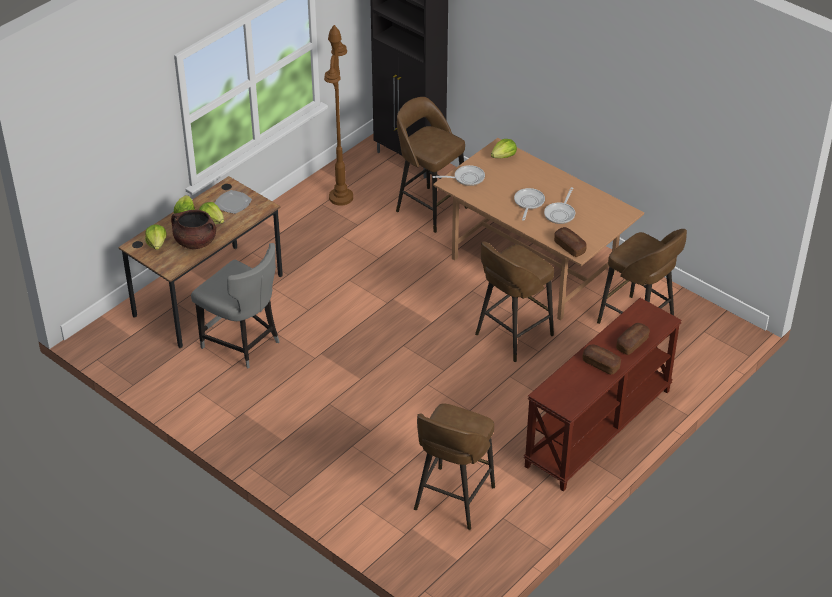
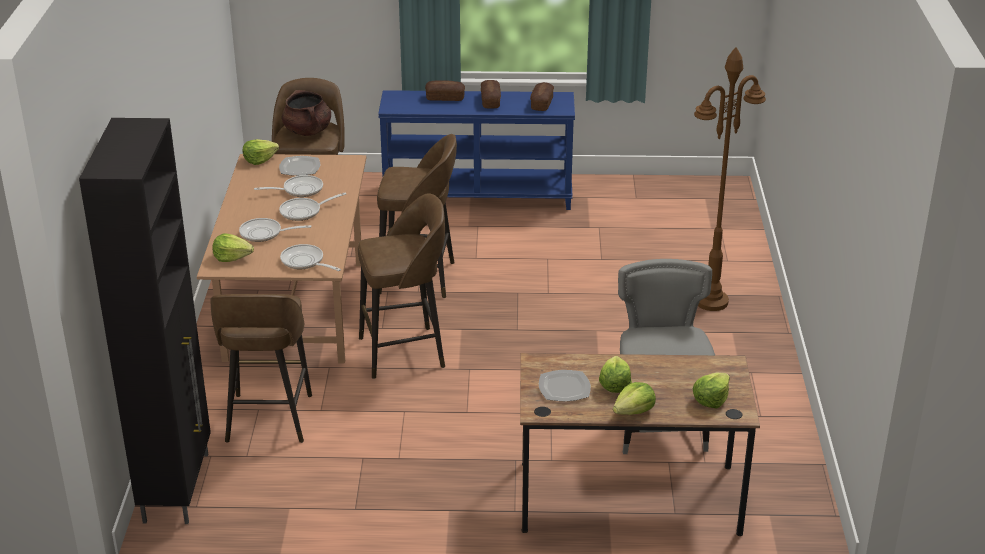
camera: 130 degrees left, 10 degrees down
(195, 242) = (666, 374): brown cooking pot -> brown cooking pot (308, 131)
(341, 197) = (323, 501): brown floor lamp -> brown floor lamp (711, 302)
(453, 500) = (654, 224): brown stool -> brown stool (405, 352)
(518, 178) = (264, 234): none -> frying pan
(569, 247) = (348, 168): bread -> bread (542, 103)
(593, 227) = (299, 168): none -> plate
(599, 429) = (478, 196): brown console table -> blue console table
(624, 216) = (259, 160): none -> lettuce

